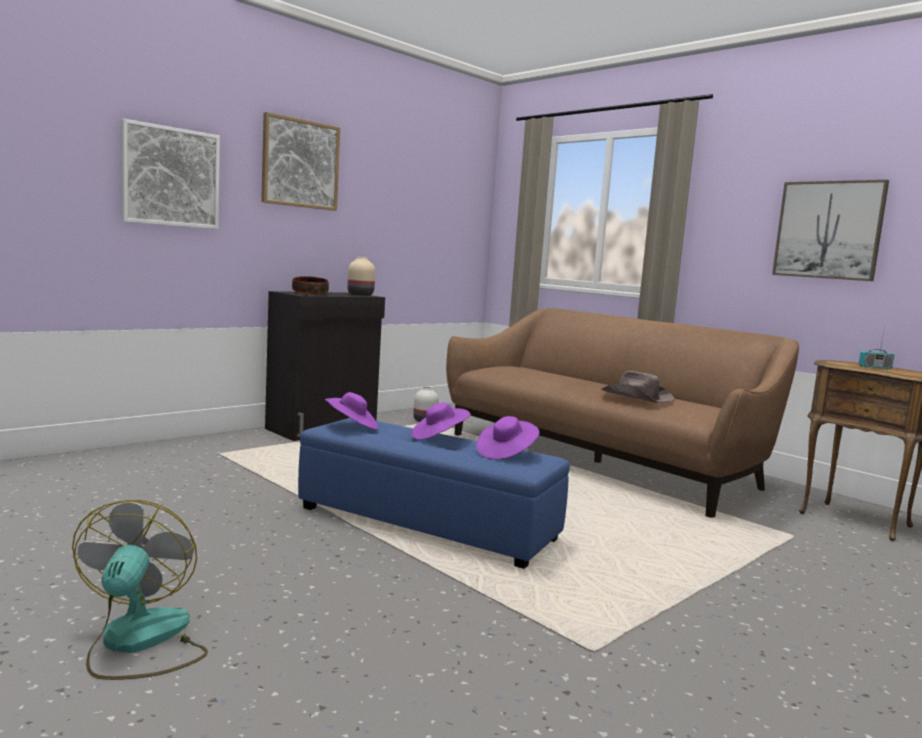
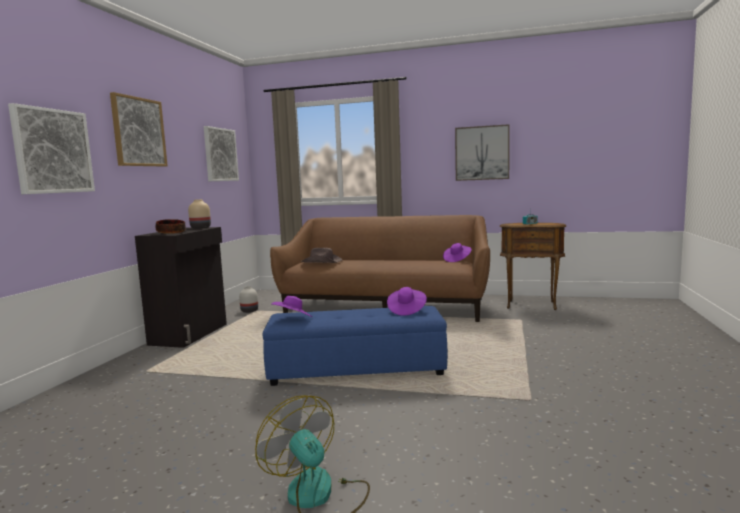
camera: 30 degrees left, 0 degrees up
(436, 204) = (220, 154): none -> picture
(439, 437) = (353, 311): purple hat -> purple hat (457, 260)
(637, 397) = (416, 263): brown hat -> brown hat (322, 262)

